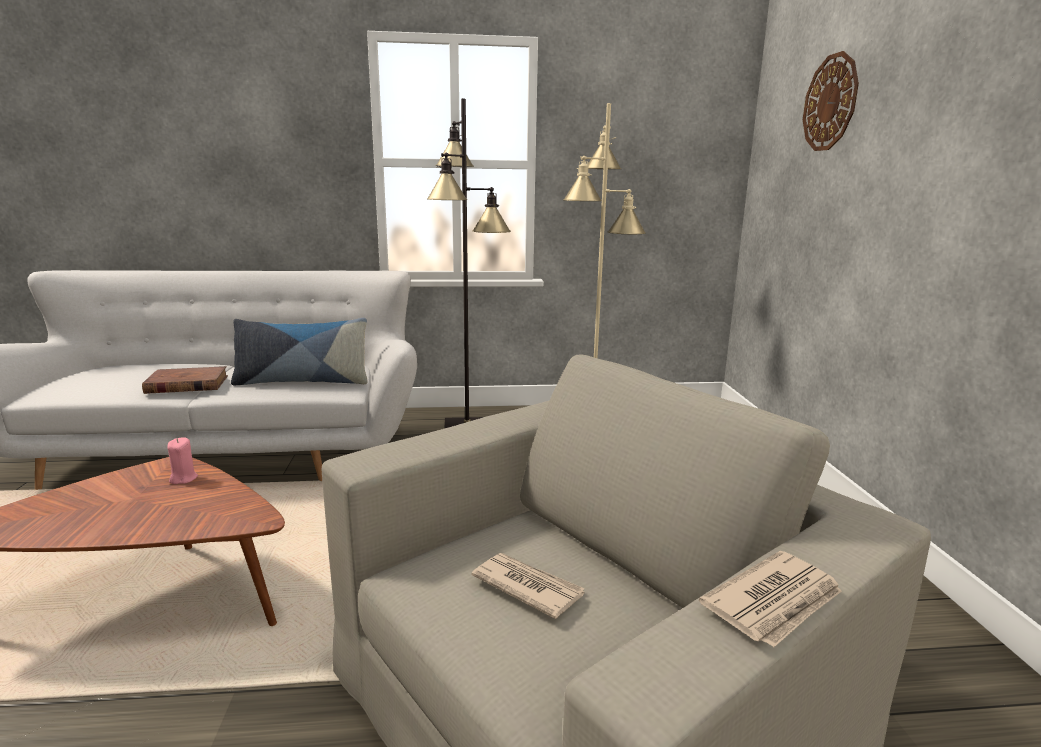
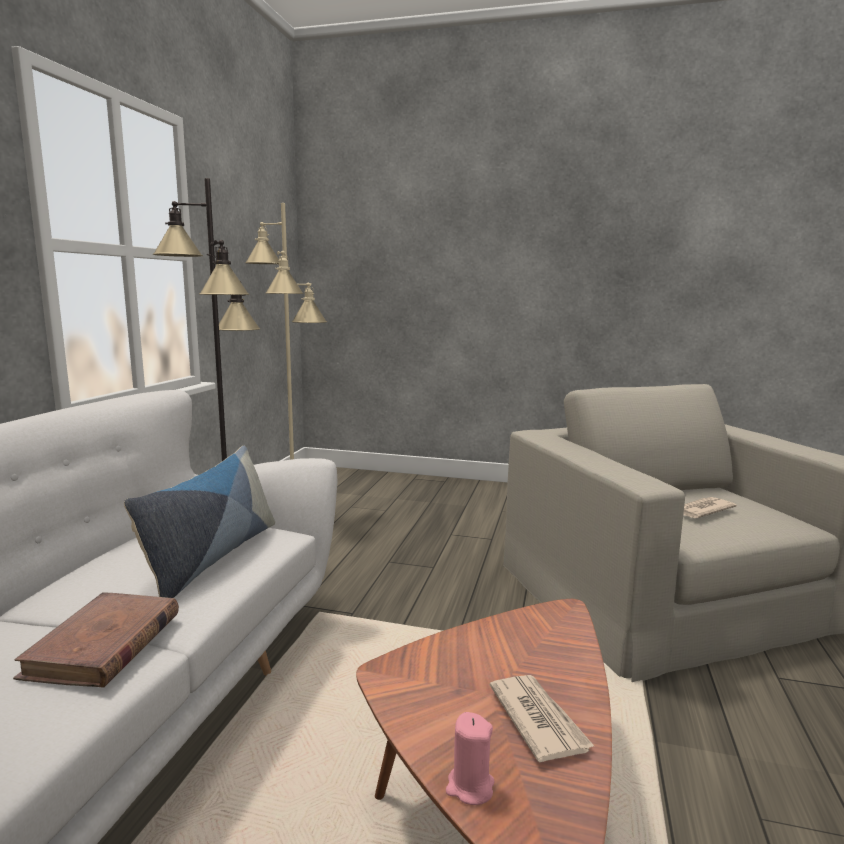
camera: 70 degrees left, 5 degrees down
(183, 478) = (446, 659): pink candle -> pink candle (470, 787)
(775, 602) = (780, 440): newspaper -> newspaper (538, 719)
(830, 103) = (405, 224): wall clock -> none

